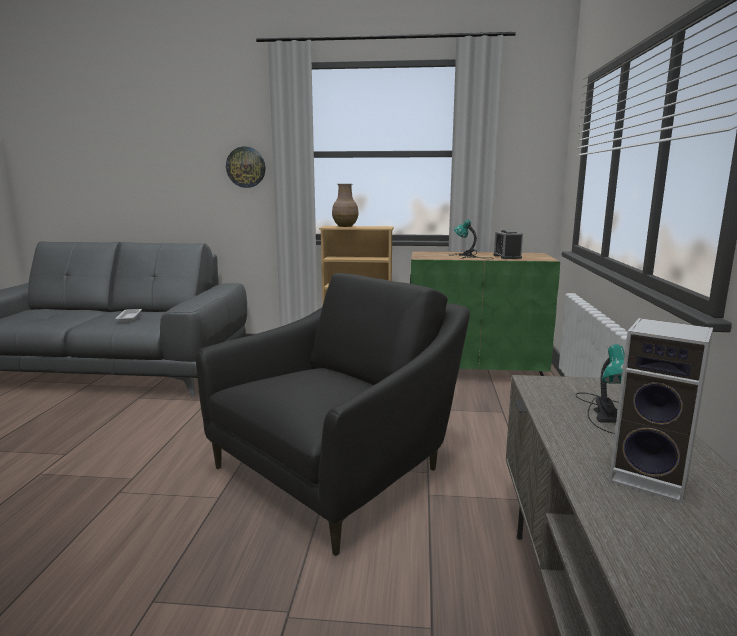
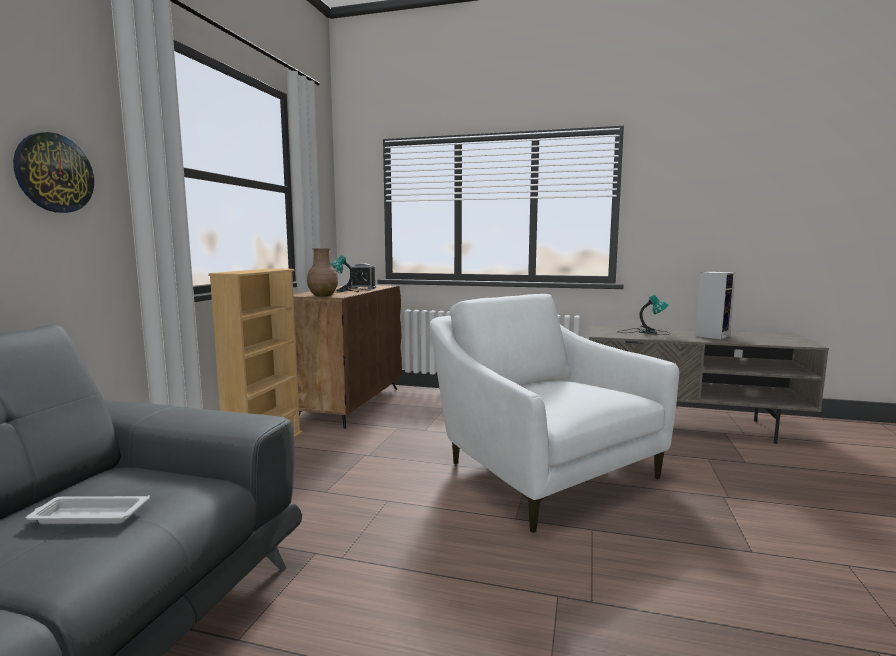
camera: 80 degrees left, 5 degrees down
(340, 471) = (539, 471): black armchair -> white armchair
(345, 226) = (240, 271): brown vase -> brown vase (322, 295)
(475, 371) = (350, 404): green cabinet -> brown cabinet

